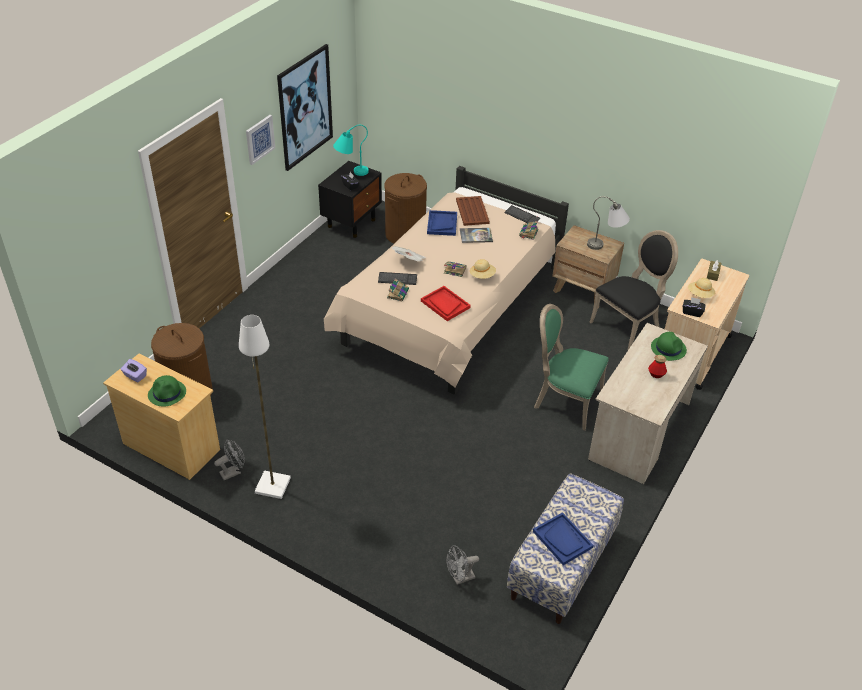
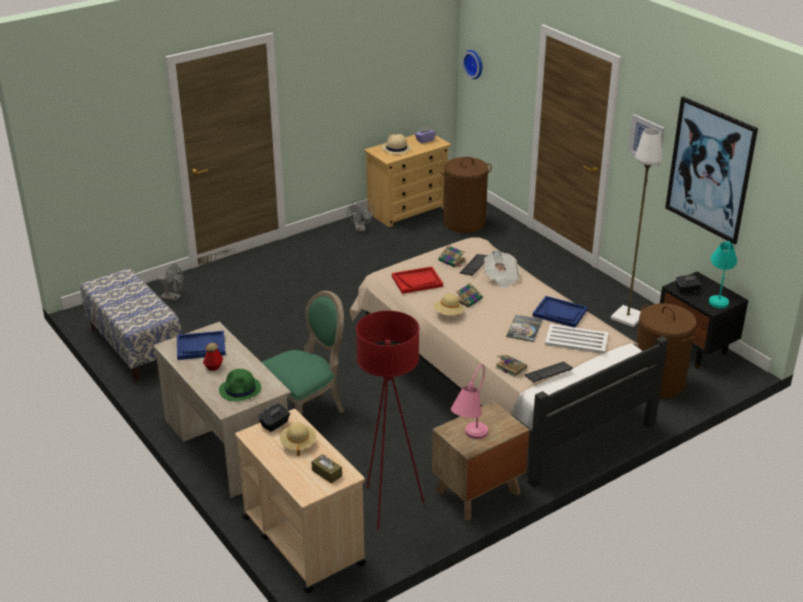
camera: 115 degrees right, 10 degrees down
(69, 280) = (474, 63): none -> wall clock
(167, 393) = (396, 148): green hat -> beige hat
(272, 486) = (333, 241): white floor lamp -> white floor lamp (627, 317)
(460, 578) = (173, 297): grey fan -> grey fan turned 105 degrees clockwise
(472, 211) = (577, 340): brown tray -> white tray
(562, 539) = (122, 293): blue tray -> blue tray (201, 347)
(606, 245) = (469, 440): grey table lamp -> pink table lamp
(628, 325) = (389, 505): black chair -> red floor lamp

